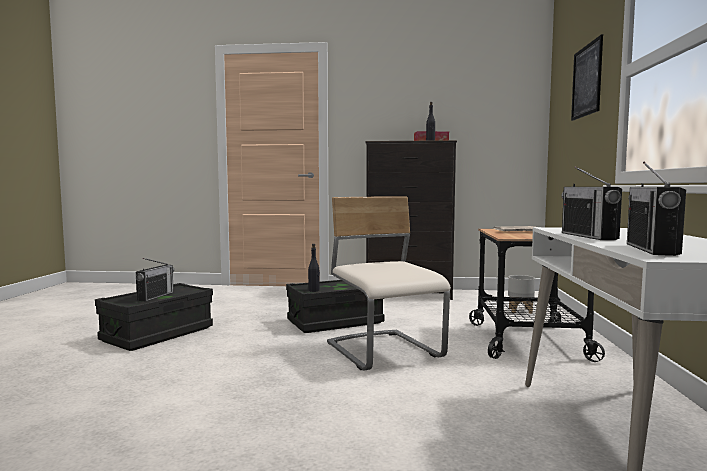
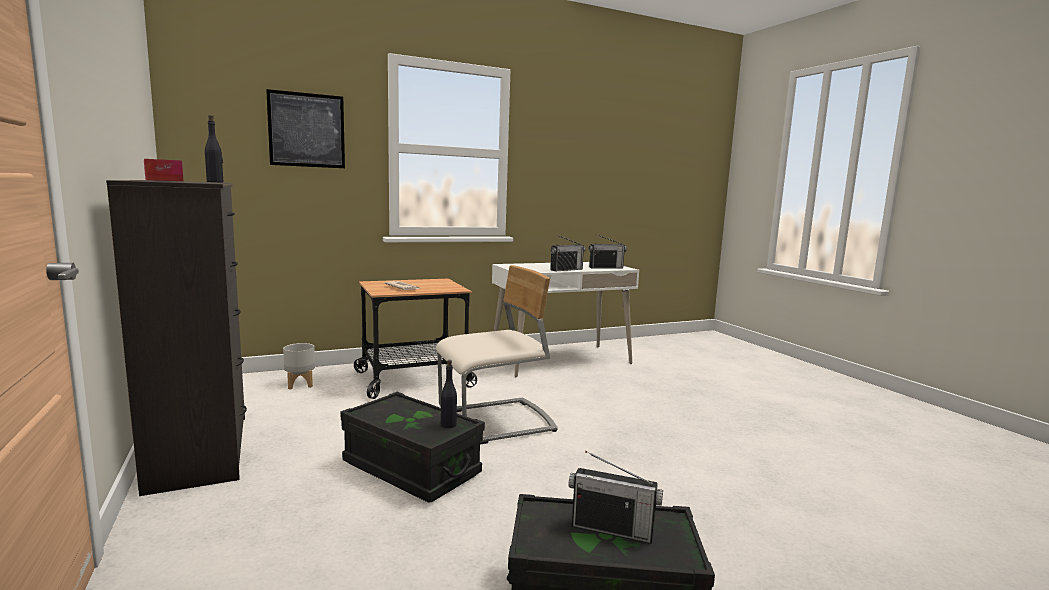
camera: 120 degrees left, 5 degrees up
(155, 296) = (612, 529): radio -> radio turned 150 degrees counterclockwise
(384, 352) = (496, 422): beige chair -> beige chair turned 150 degrees counterclockwise

